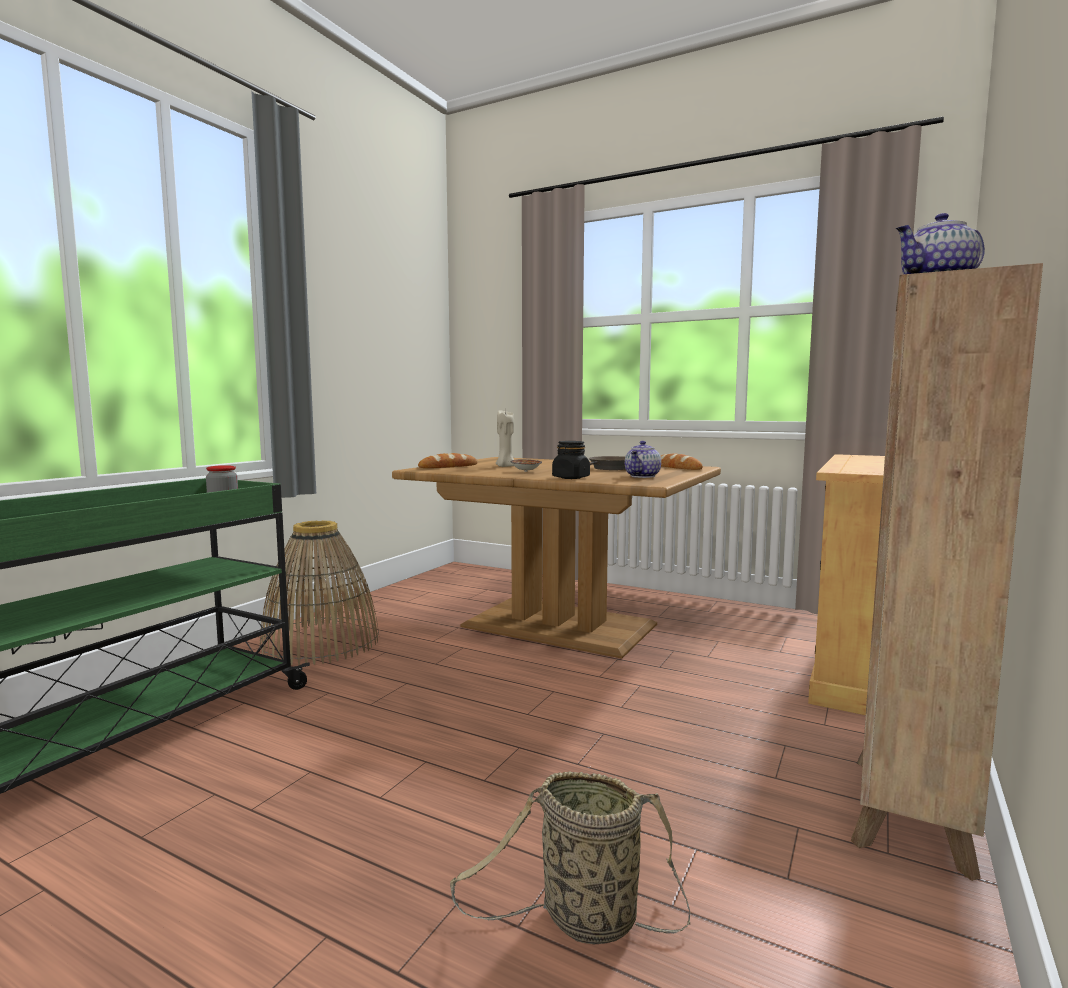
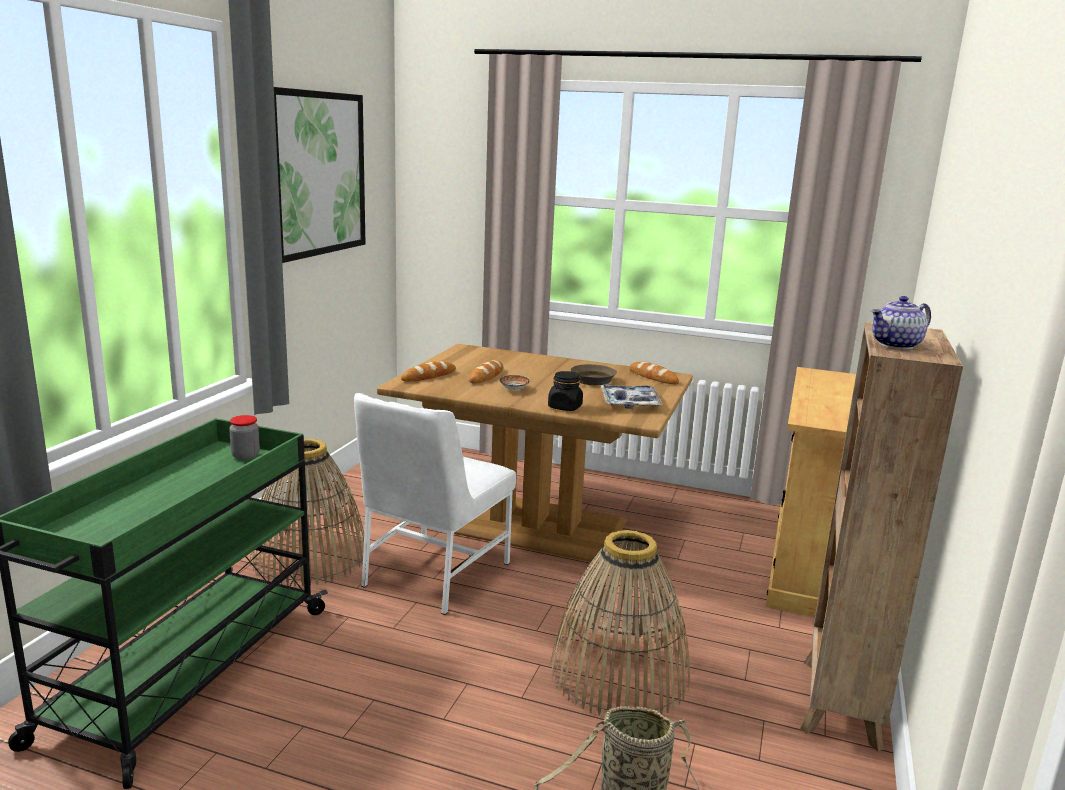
camera: 10 degrees left, 10 degrees up
(361, 295) = (317, 174): none -> picture
(436, 661) = (433, 574): none -> white chair
(505, 467) = (486, 376): beige candle -> bread
(613, 761) = (619, 673): none -> basket
(643, 476) = (630, 403): teapot -> tray

